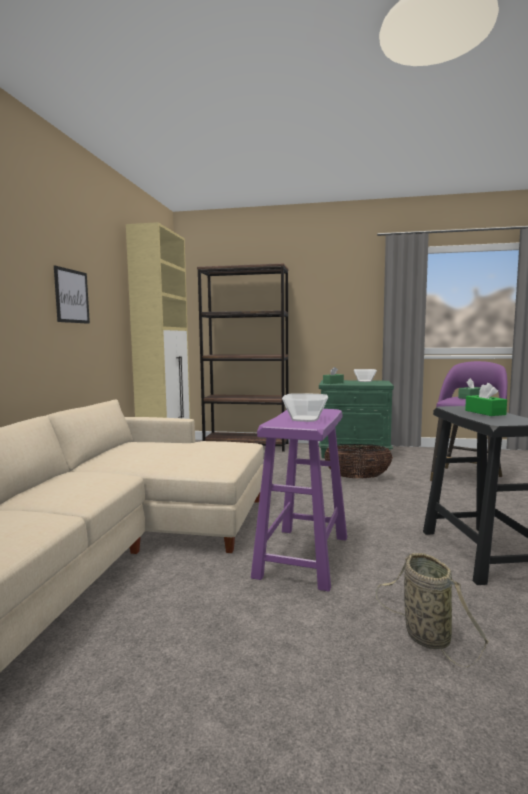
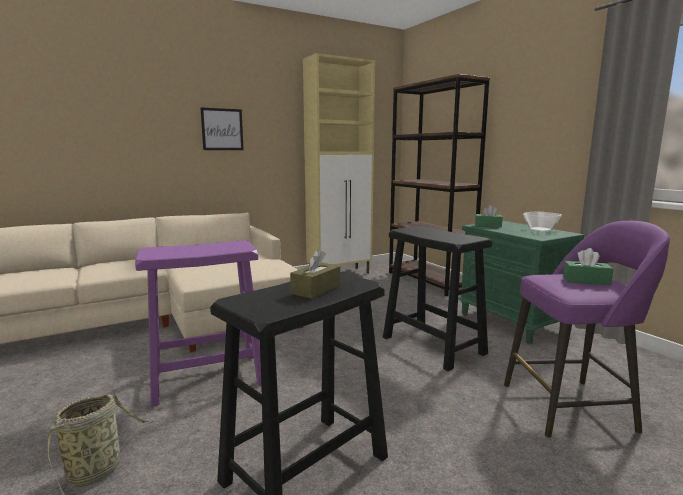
camera: 50 degrees right, 5 degrees up
(305, 419) = (186, 251): bowl -> none
(357, 478) = (433, 345): basket -> black stool
(485, 412) = (316, 289): green tissue box -> brown tissue box

